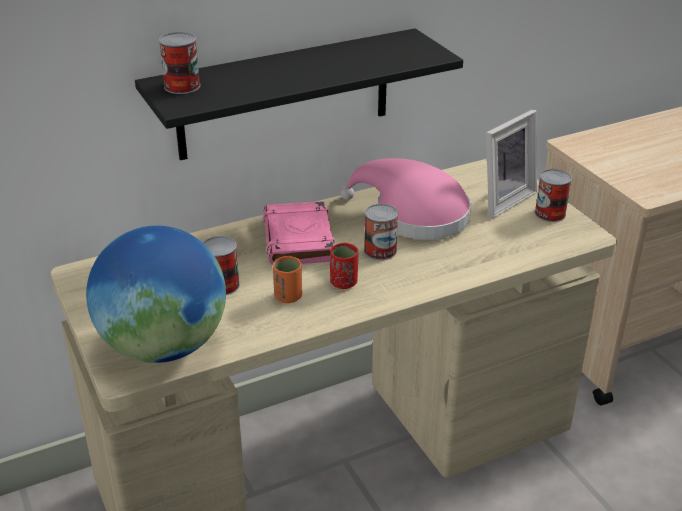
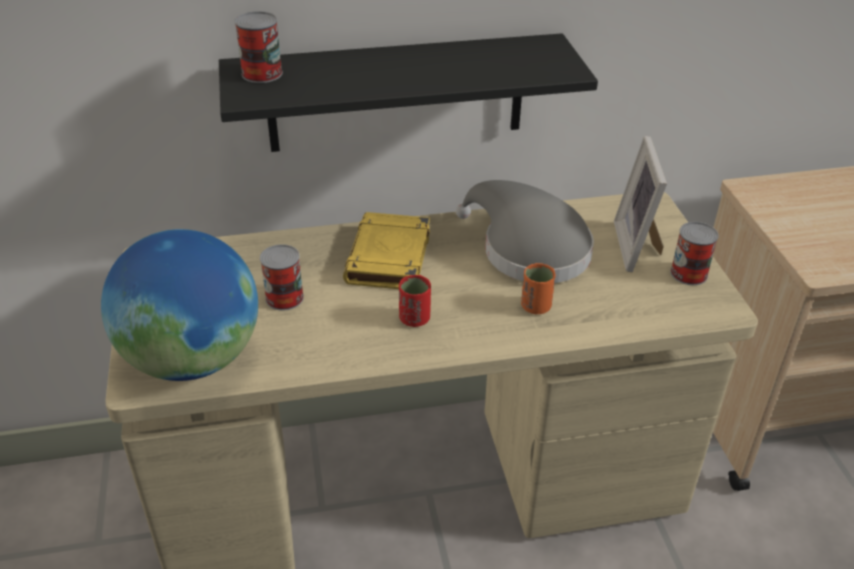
camera: 15 degrees right, 5 degrees up
(288, 297) = (347, 325): orange cup -> orange cup (536, 307)
(299, 240) = (389, 258): pink book -> yellow book
(380, 251) = (472, 287): can -> none
(414, 216) = (528, 250): pink hat -> grey hat
(502, 200) = (638, 246): picture frame -> picture frame turned 120 degrees clockwise

